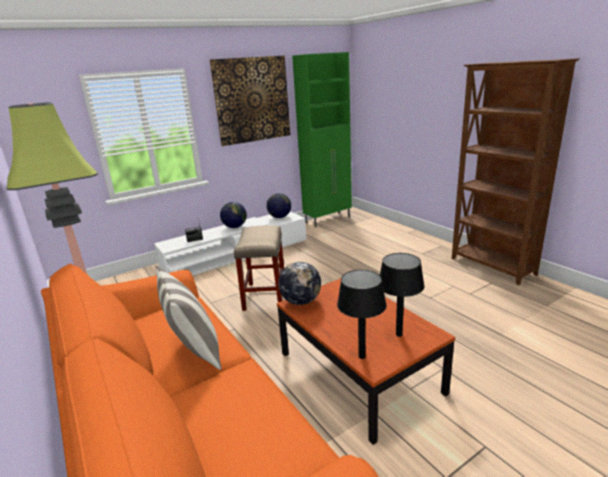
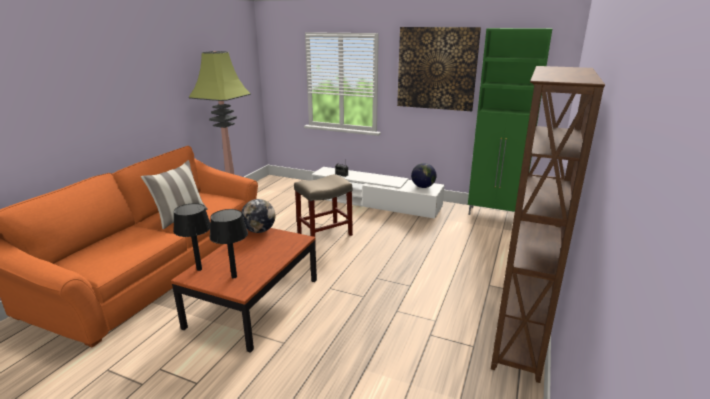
camera: 55 degrees right, 0 degrees up
(235, 227) = (378, 178): globe -> none

